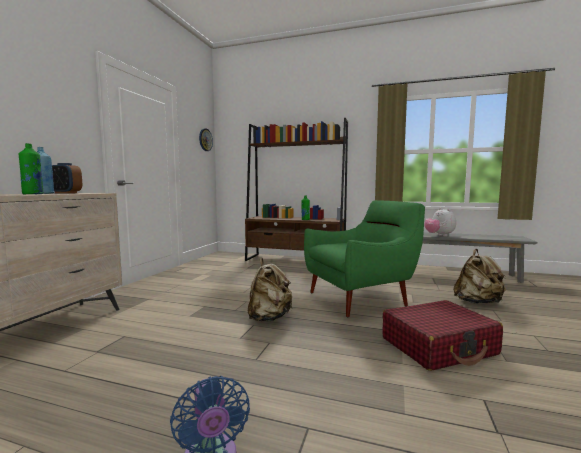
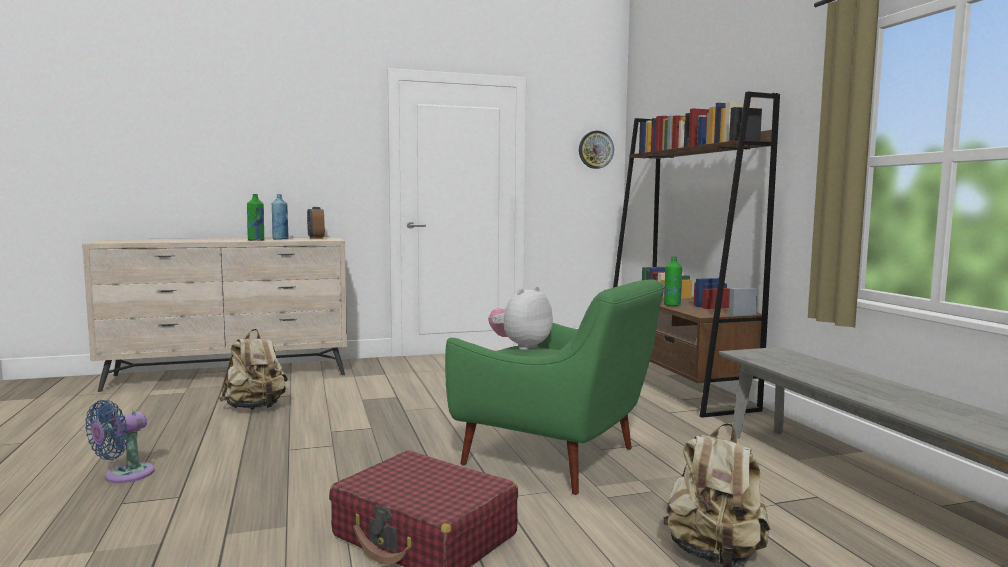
camera: 55 degrees right, 0 degrees up
(269, 318) = (401, 429): beige backpack -> beige backpack (256, 408)
(439, 235) = (870, 394): plush toy -> plush toy (521, 346)

